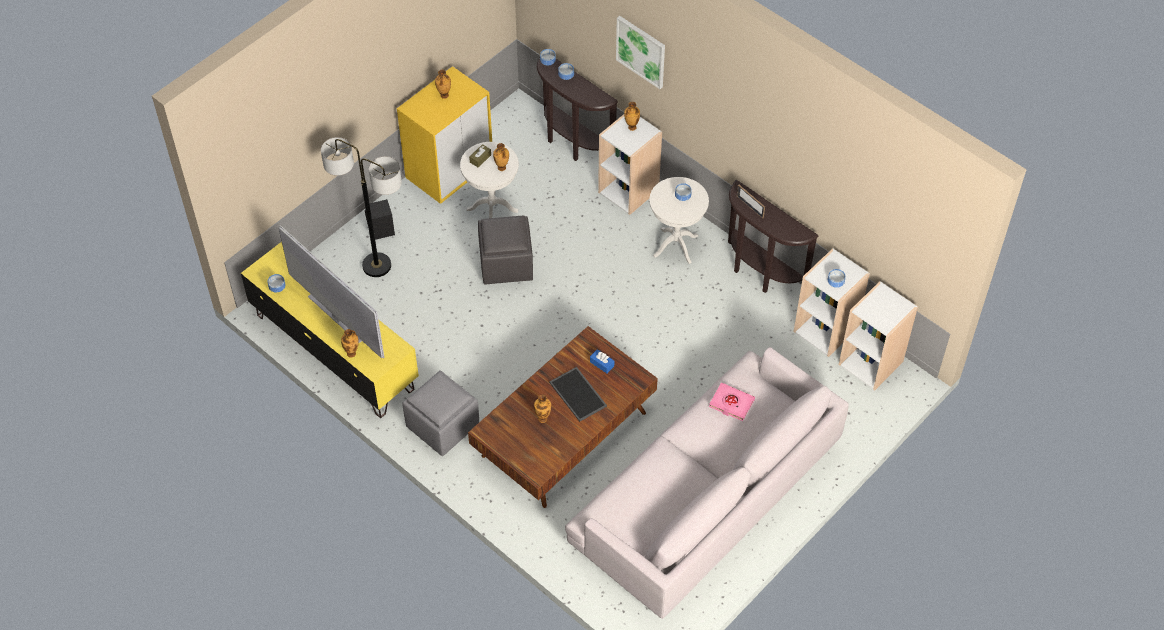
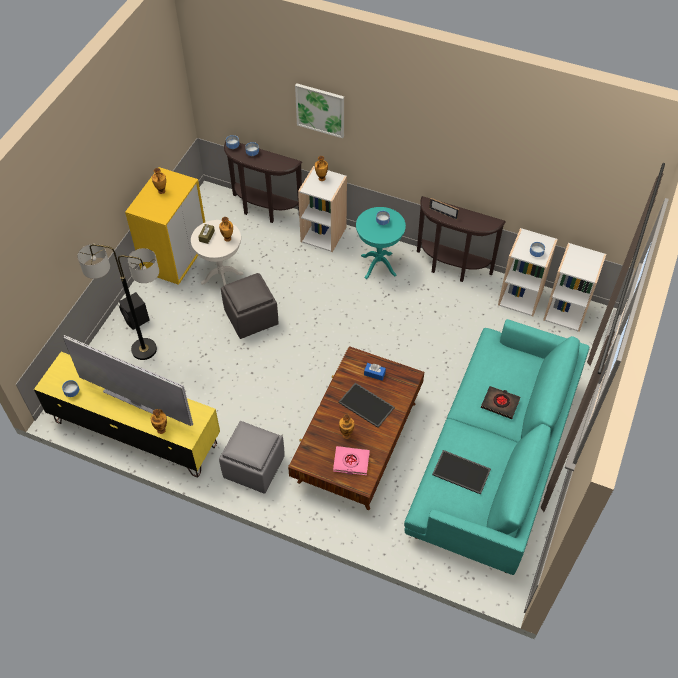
camera: 20 degrees left, 0 degrees up
(646, 493) = (462, 471): none -> tray
(675, 245) = (378, 265): white side table -> turquoise side table
(705, 498) = (494, 458): white sofa -> turquoise sofa
(722, 437) = (500, 403): none -> black book
(731, 403) = (494, 374): pink book -> pink book (351, 462)

